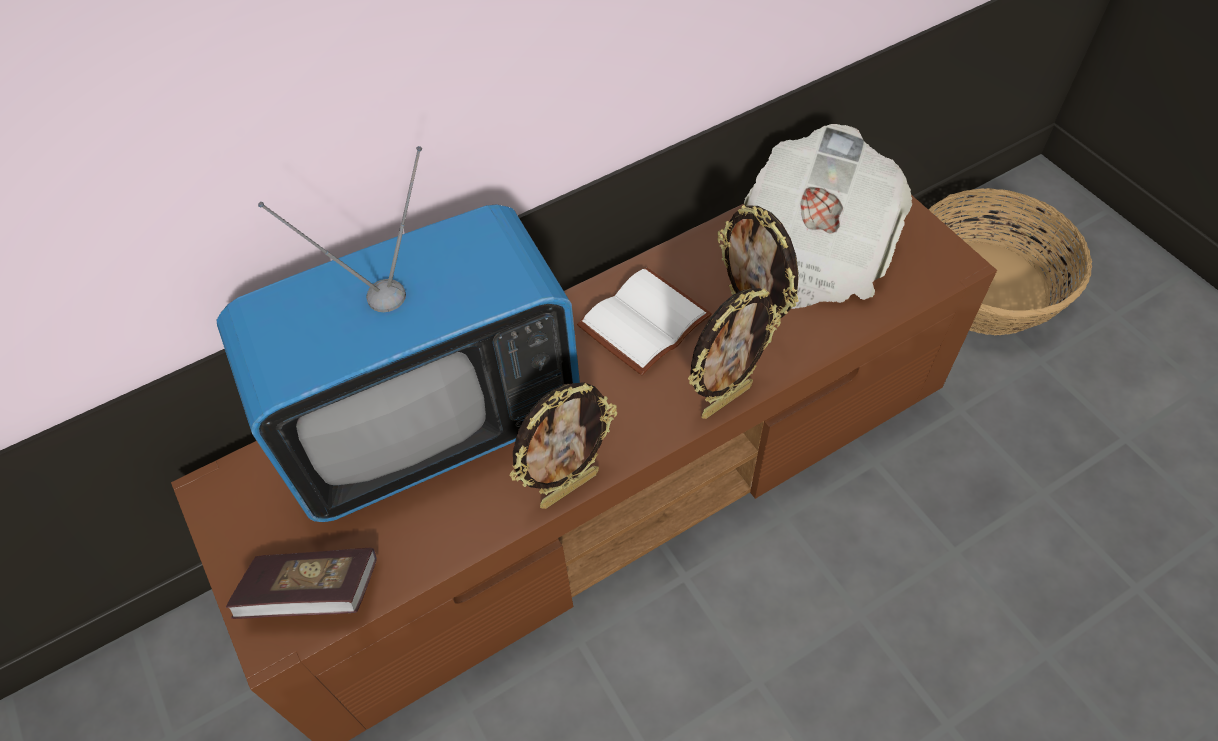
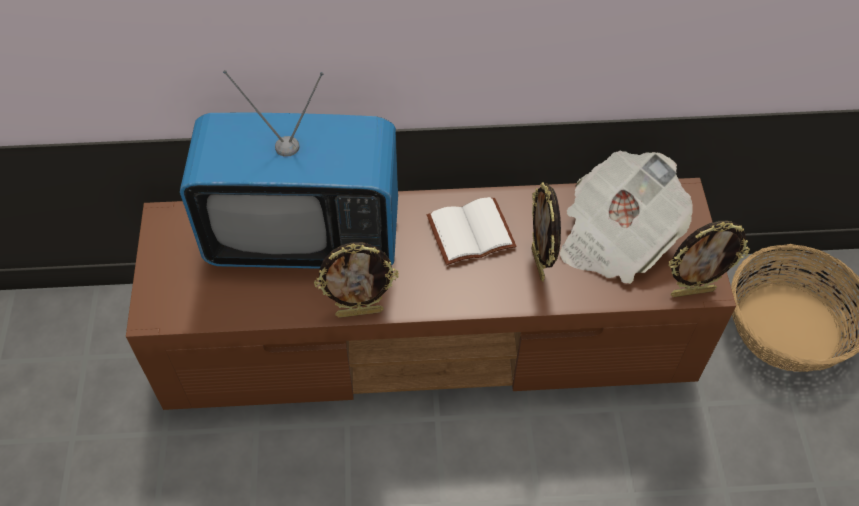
camera: 25 degrees right, 0 degrees up
(313, 593) = (184, 301): book -> none
(725, 400) = (489, 305): picture frame -> picture frame (692, 291)

